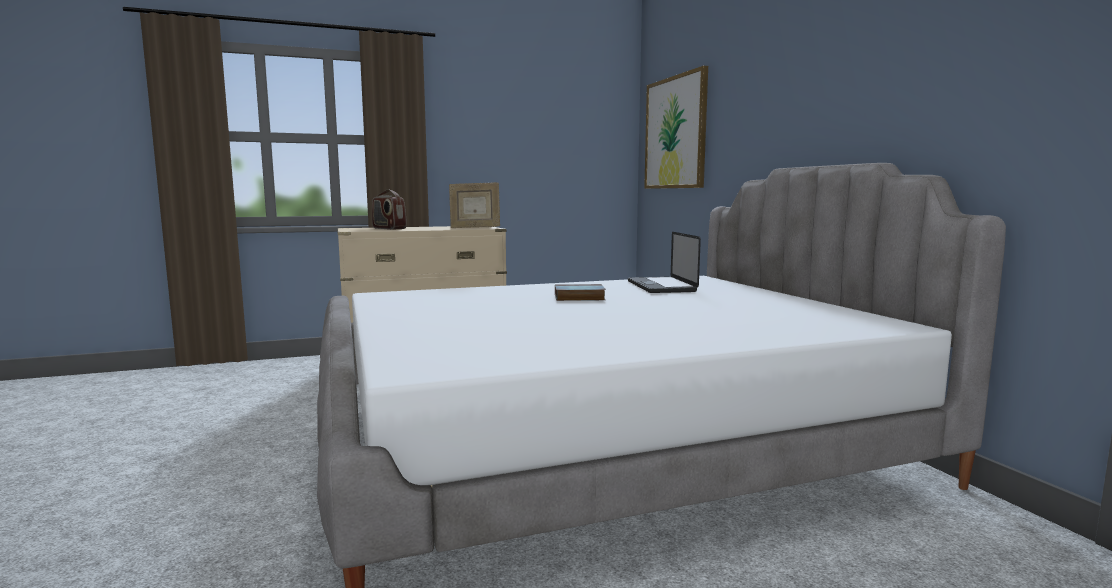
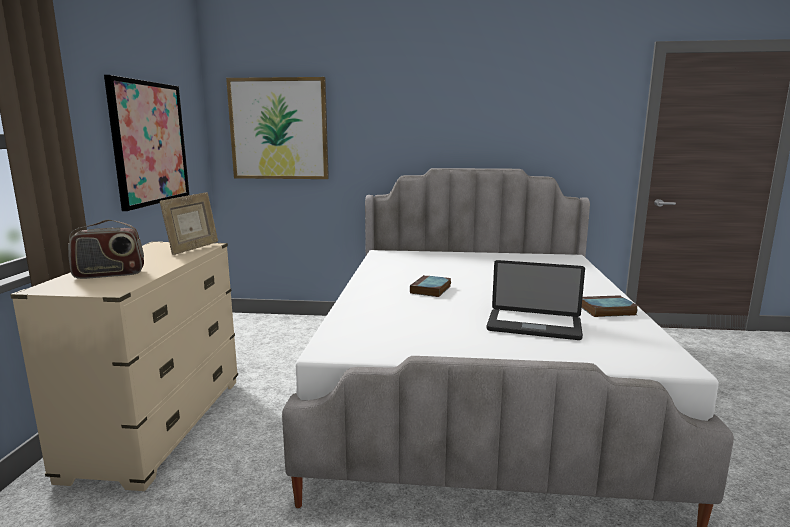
camera: 65 degrees left, 5 degrees up
(535, 149) = (149, 143): none -> picture
(603, 346) = (606, 310): none -> book
(661, 286) = (408, 266): laptop -> laptop (534, 326)

